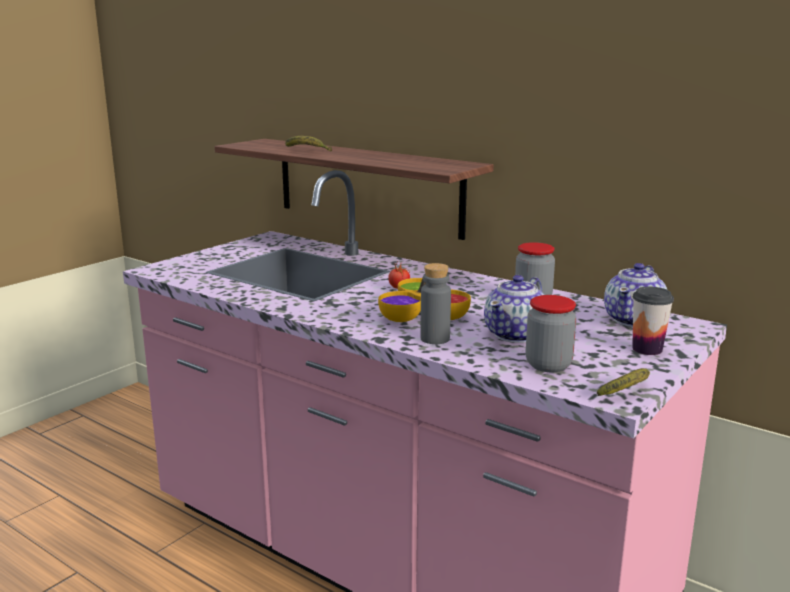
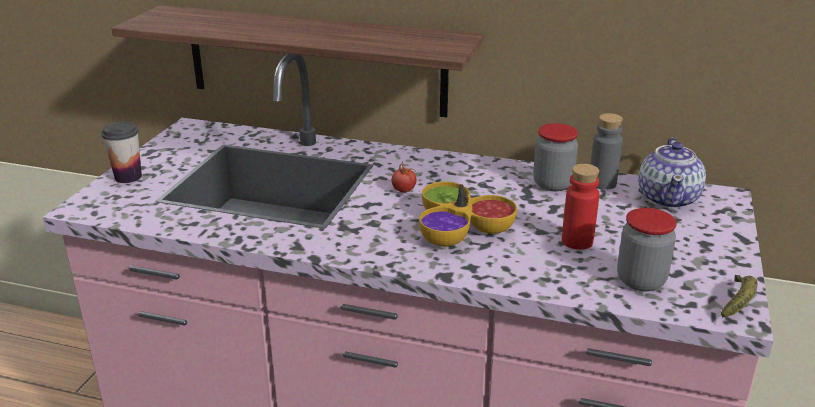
camera: 20 degrees left, 10 degrees up
(307, 151) = (245, 28): banana -> none
(435, 339) = (502, 264): grey bottle -> grey bottle (602, 183)
(516, 334) = (577, 241): teapot -> red bottle
(647, 349) = (710, 238): cup -> cup (128, 177)

